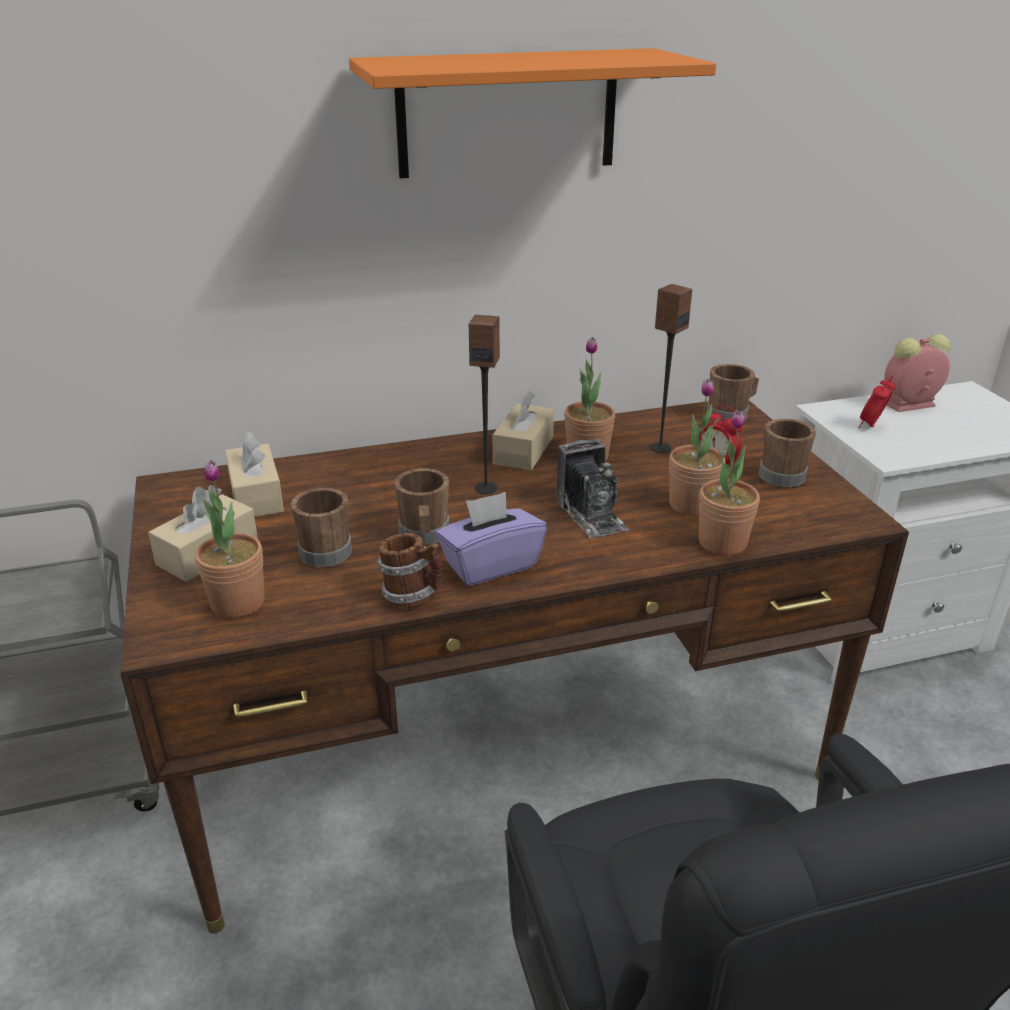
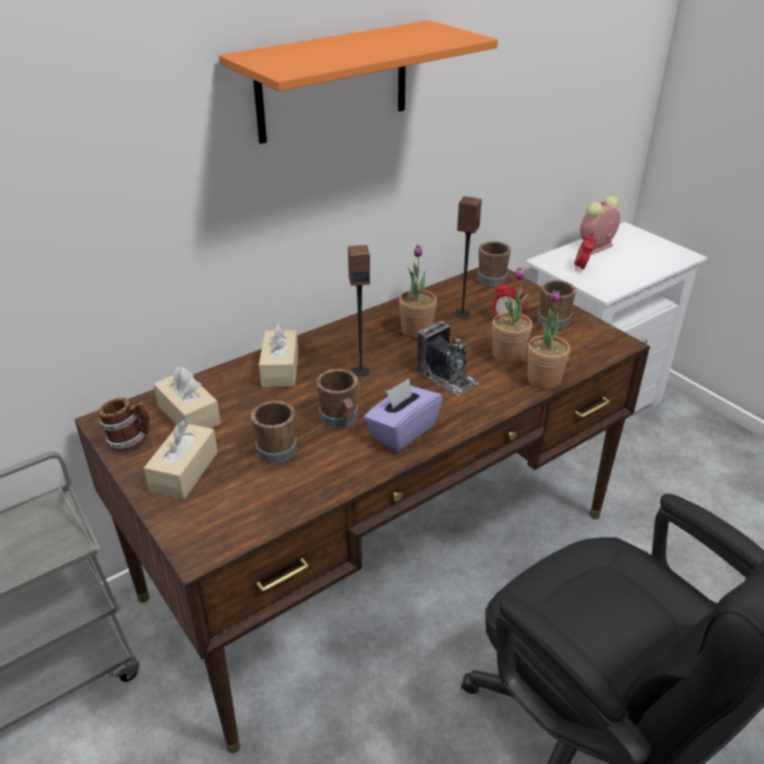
camera: 20 degrees left, 5 degrees up
(238, 602) = (237, 506): potted plant -> none
(414, 597) = (364, 469): mug -> mug (130, 441)
(523, 450) = (368, 334): beige tissue box -> beige tissue box (280, 369)

